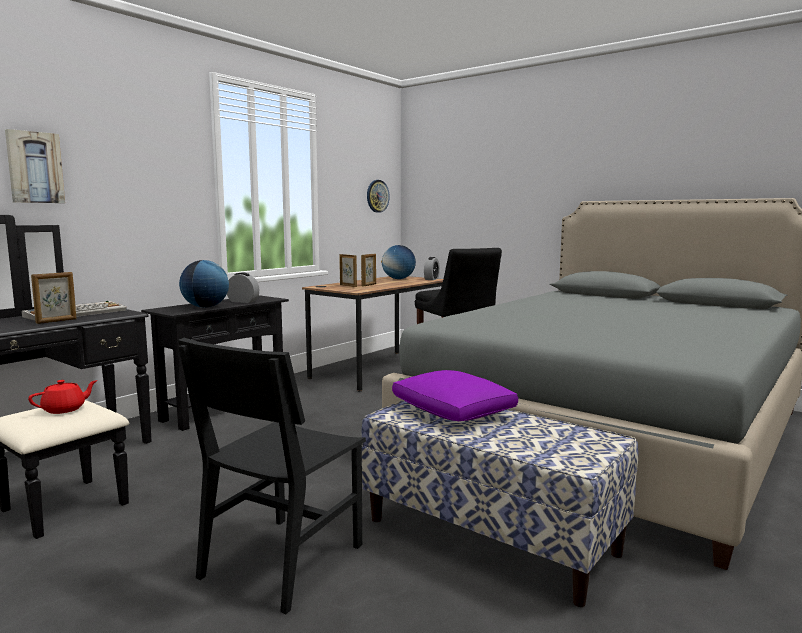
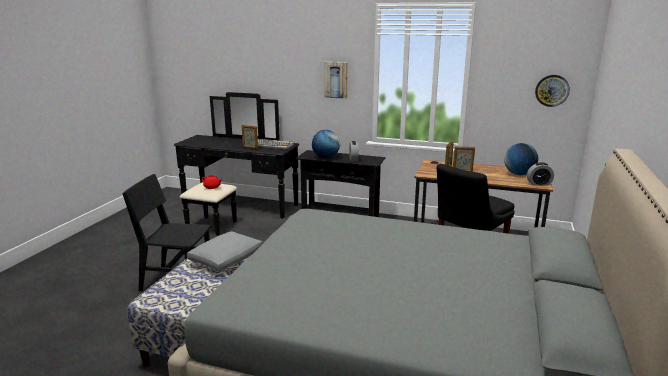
camera: 70 degrees right, 10 degrees up
(34, 167) = (273, 70): picture -> picture (336, 80)
(453, 411) = (226, 259): purple pillow -> grey pillow

